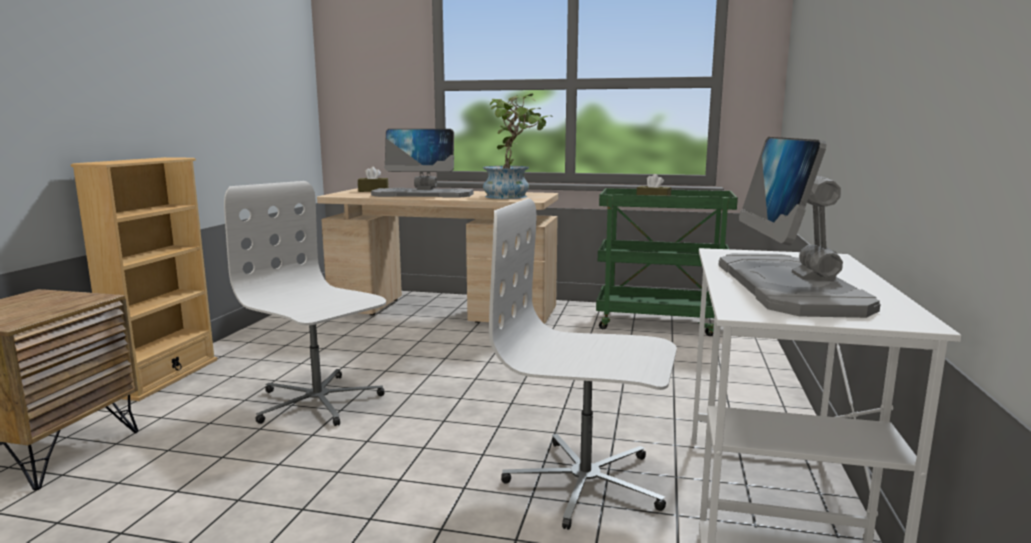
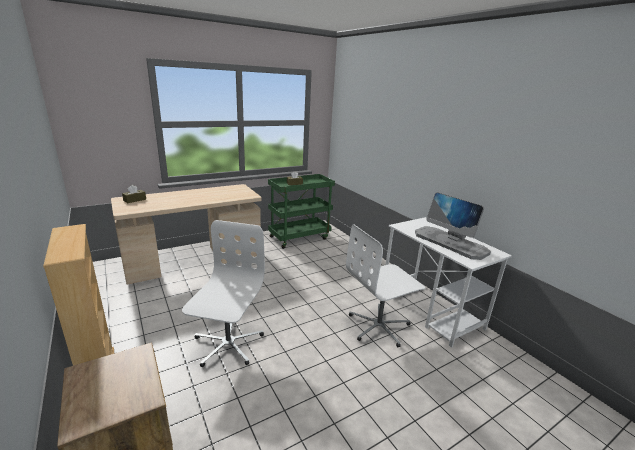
camera: 45 degrees left, 10 degrees up
(317, 402) = (227, 344): white office chair -> white office chair turned 105 degrees clockwise
(423, 194) = (180, 199): monitor -> none
(513, 196) = (233, 192): potted plant -> none

